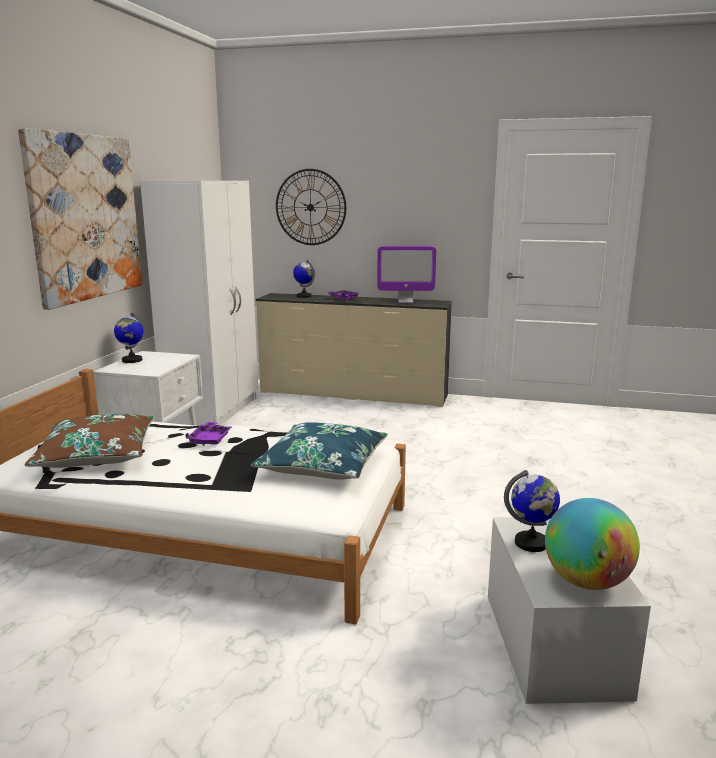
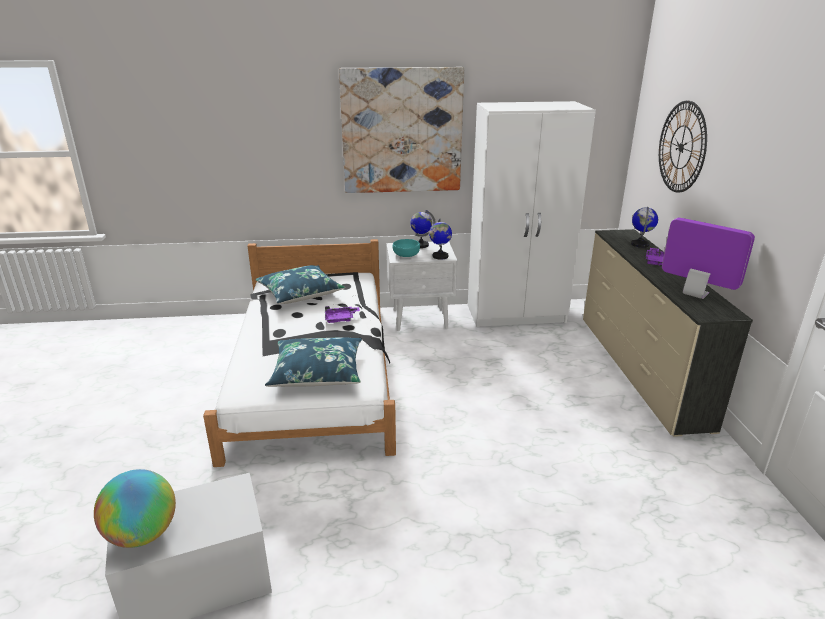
camera: 70 degrees right, 10 degrees up
(96, 454) = (300, 293): brown pillow -> blue pillow
(149, 368) = (406, 255): none -> turquoise bowl
(405, 301) = (695, 294): monitor -> monitor turned 150 degrees clockwise
(531, 543) = (204, 498): globe -> globe (440, 256)

